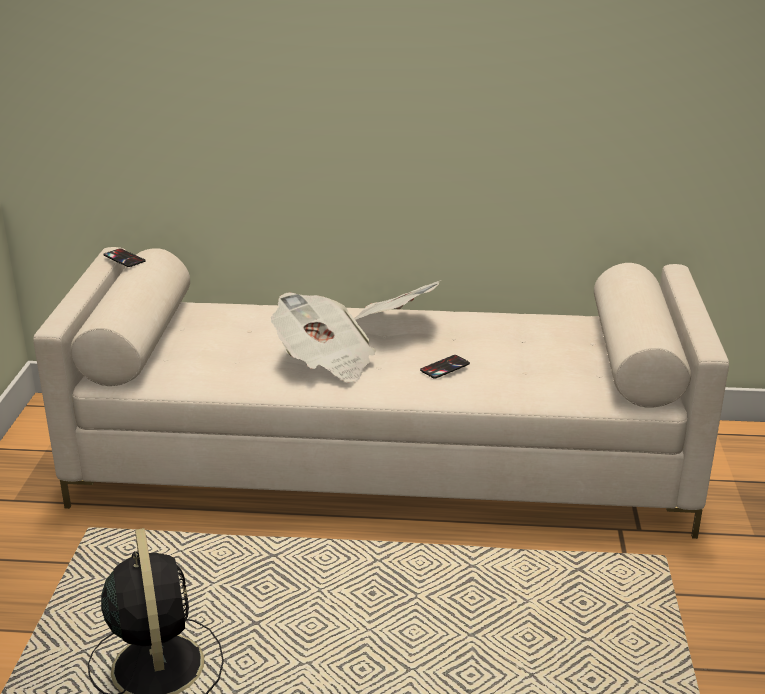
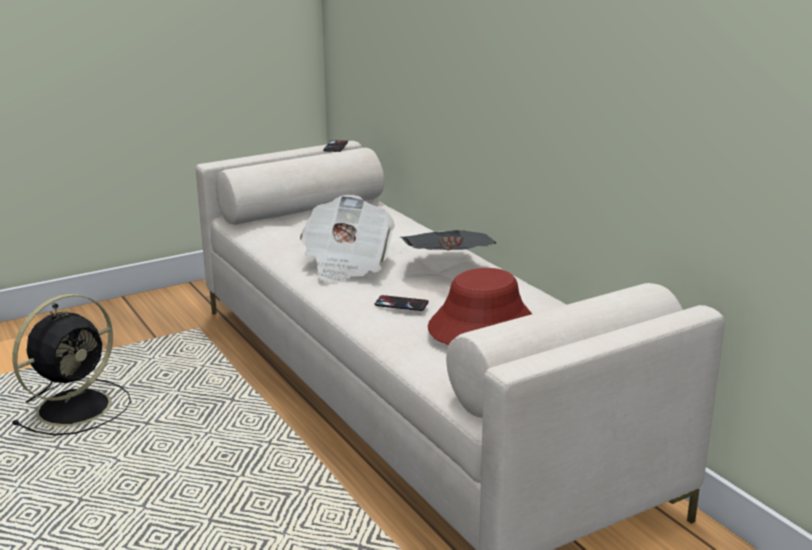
camera: 55 degrees right, 5 degrees down
(527, 352) = (481, 326): none -> red hat

